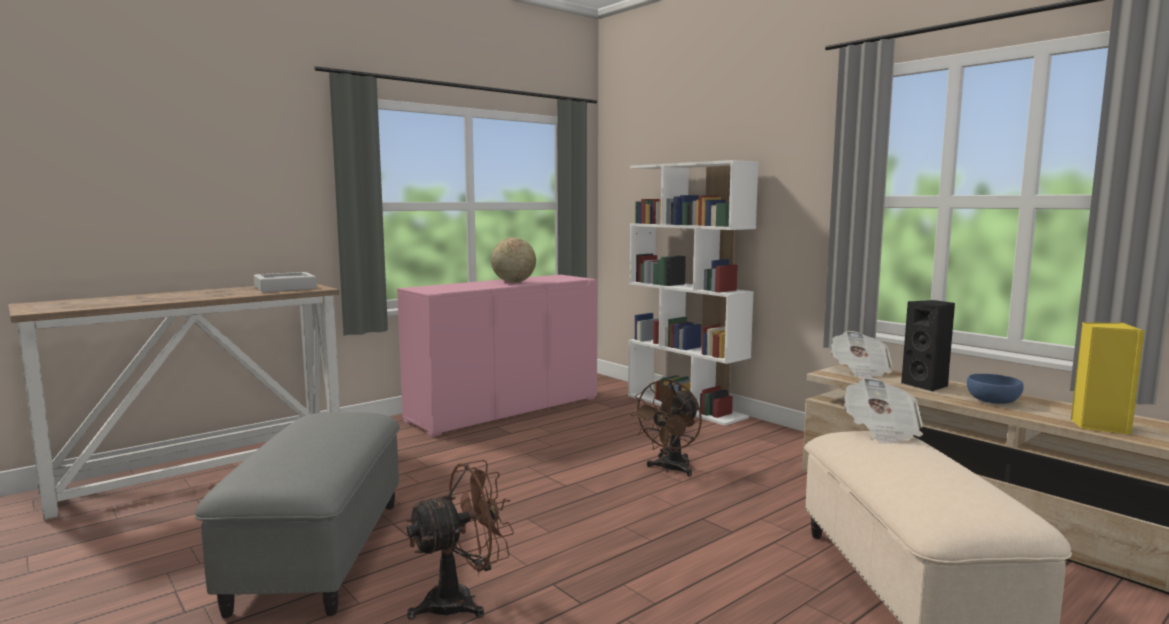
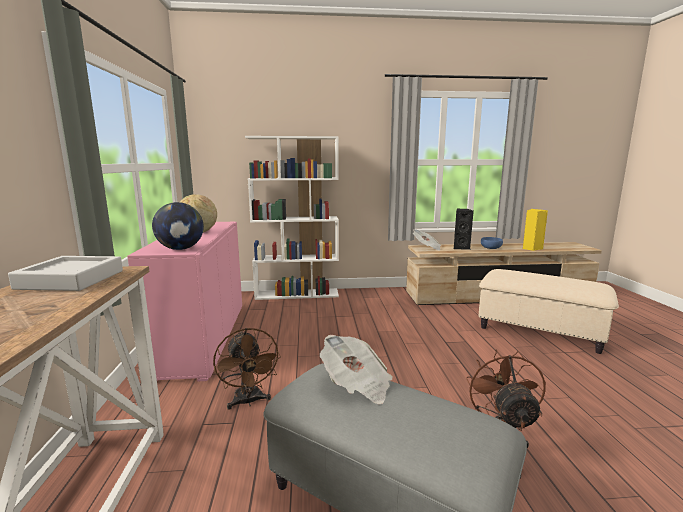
camera: 55 degrees left, 5 degrees up
(438, 290) = (181, 249): none -> globe
(670, 469) = (378, 328): brown fan -> brown fan (248, 402)
(881, 431) = (501, 270): newspaper -> newspaper (357, 385)

